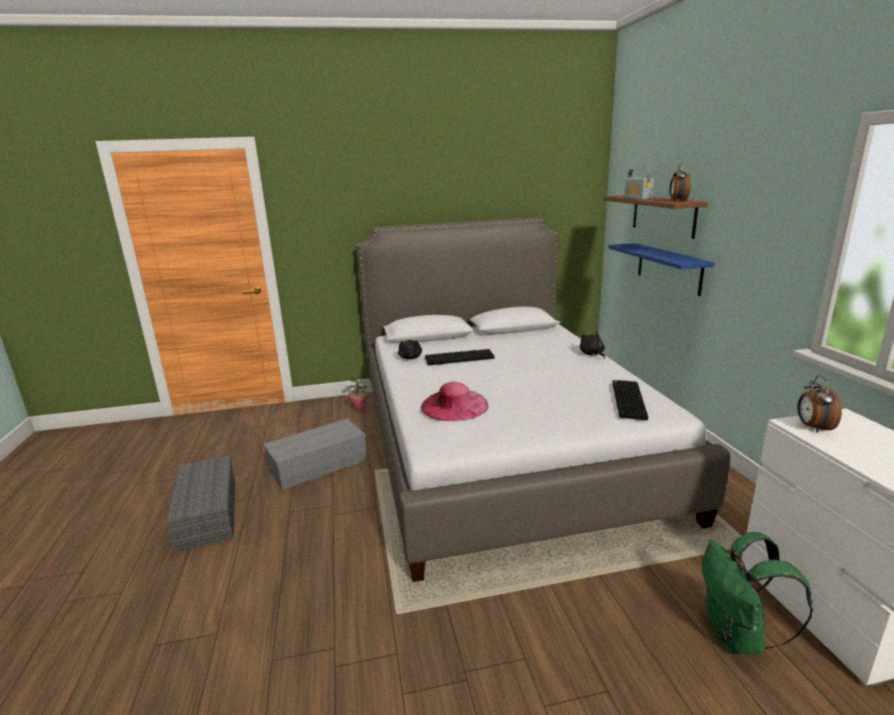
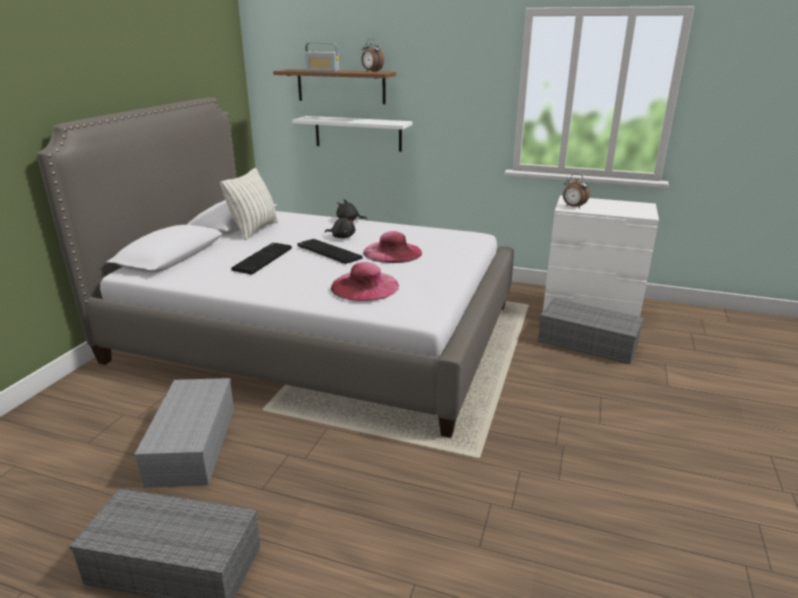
camera: 60 degrees left, 5 degrees up
(359, 408) = (110, 382): potted plant -> none
(410, 357) = (214, 277): black plush toy -> black plush toy (342, 237)
(510, 336) = (254, 230): none -> pillow
(550, 392) = (392, 252): none -> pink hat
(627, 400) = (441, 237): keyboard -> keyboard (327, 252)
(668, 268) = (358, 133): blue shelf -> white shelf
(737, 637) = (589, 342): green backpack -> grey storage box

